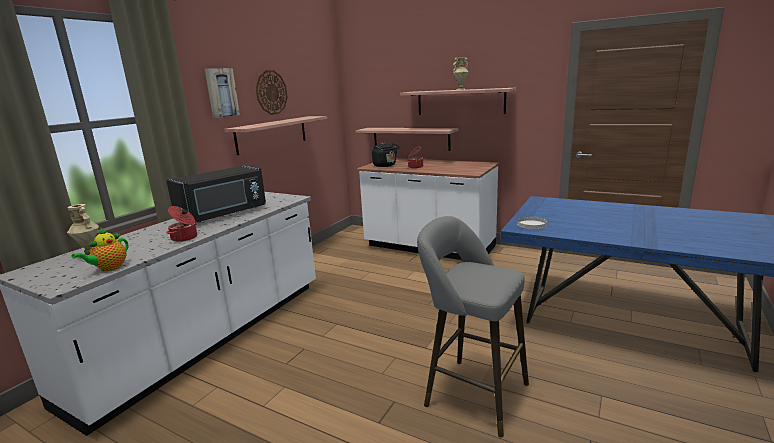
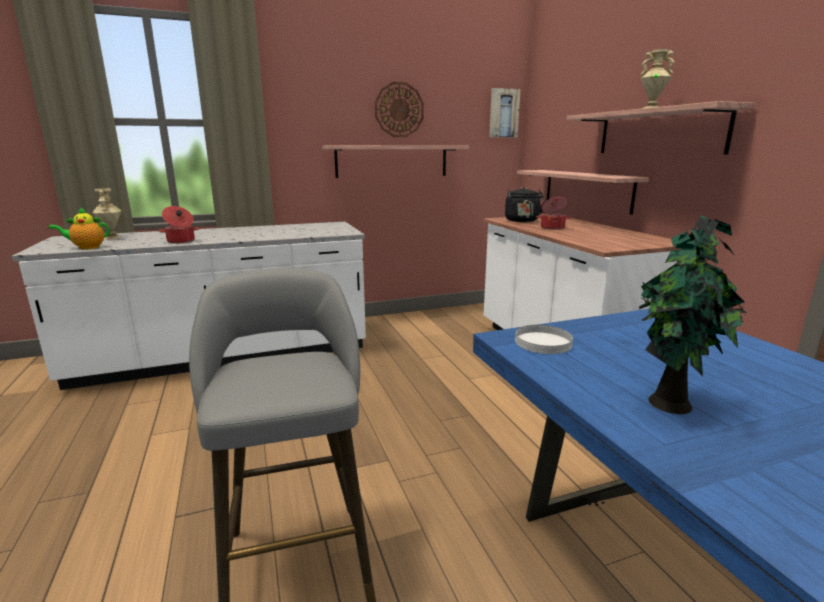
camera: 40 degrees right, 0 degrees up
(221, 92) = (324, 104): picture -> picture (503, 113)
(224, 214) = (261, 232): black microwave -> none
(610, 229) = (671, 405): none -> potted plant

